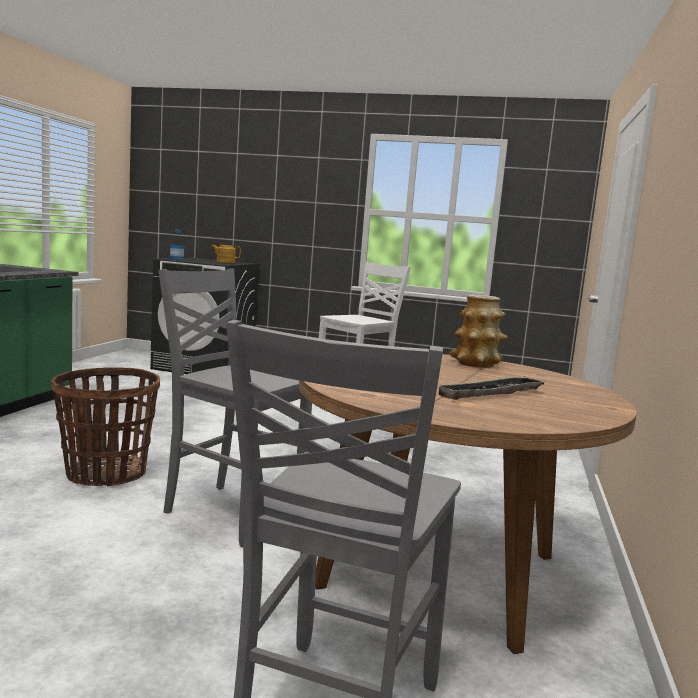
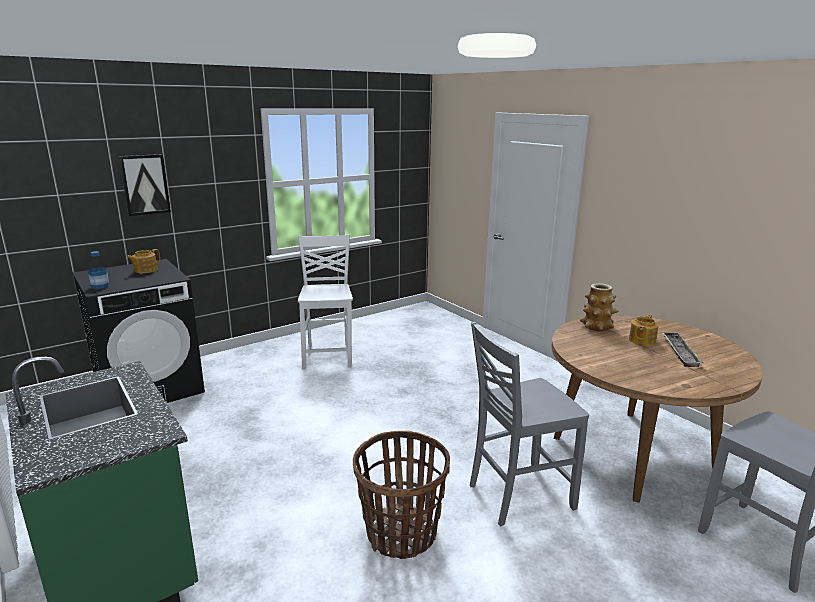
camera: 50 degrees left, 10 degrees up
(256, 194) = (145, 184): none -> picture
(482, 379) = (641, 341): none -> teapot

